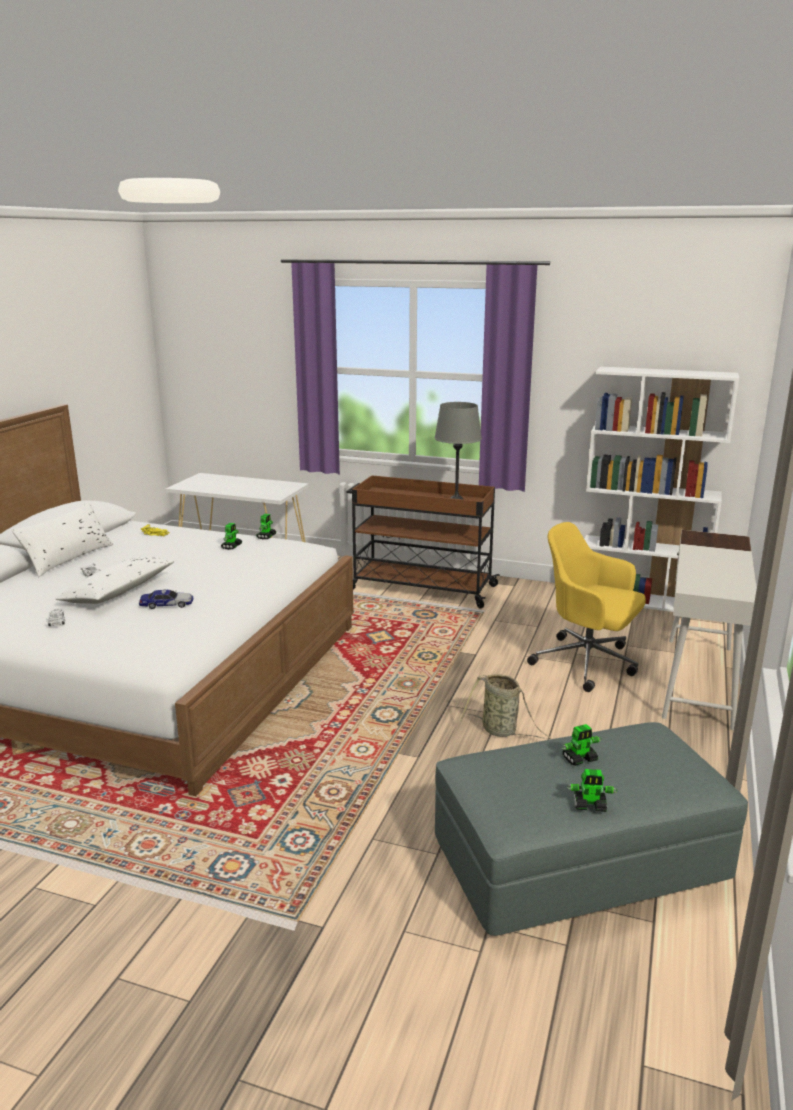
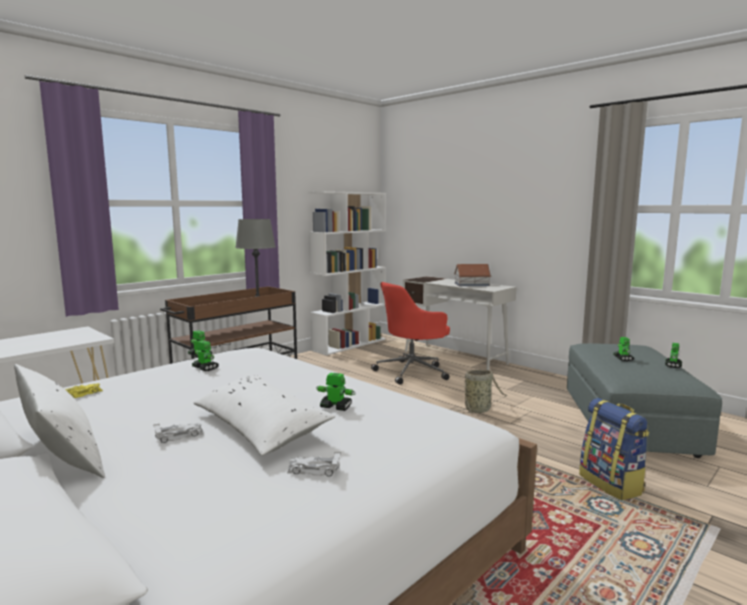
camera: 65 degrees left, 10 degrees down
(167, 604) = (335, 407): toy car -> toy robot
(356, 846) = (612, 484): none -> backpack
(587, 663) = (412, 372): yellow office chair -> red office chair
(717, 572) = (471, 284): none -> toy house

